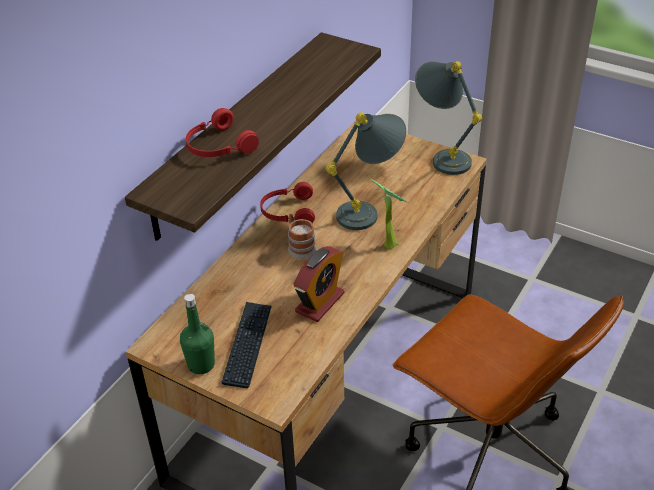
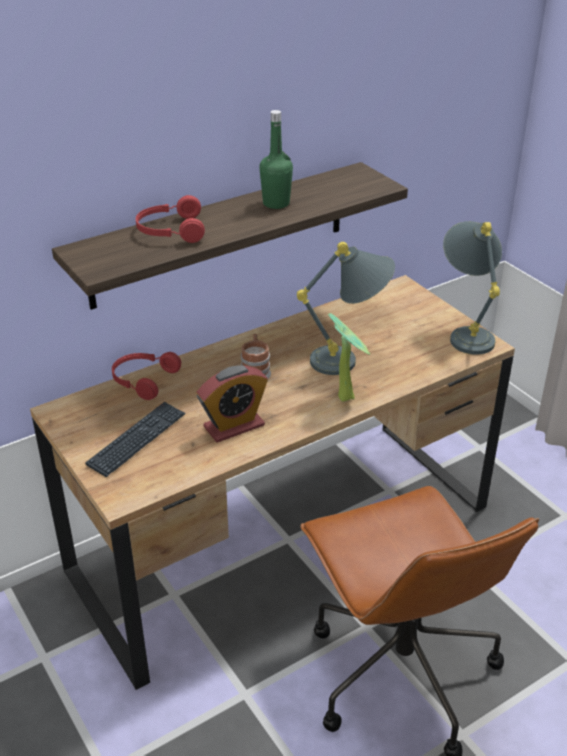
camera: 25 degrees right, 5 degrees down
(201, 365) = (83, 442): green bottle -> green bottle (276, 203)
(287, 212) = (268, 338): red headphones -> red headphones (143, 380)

